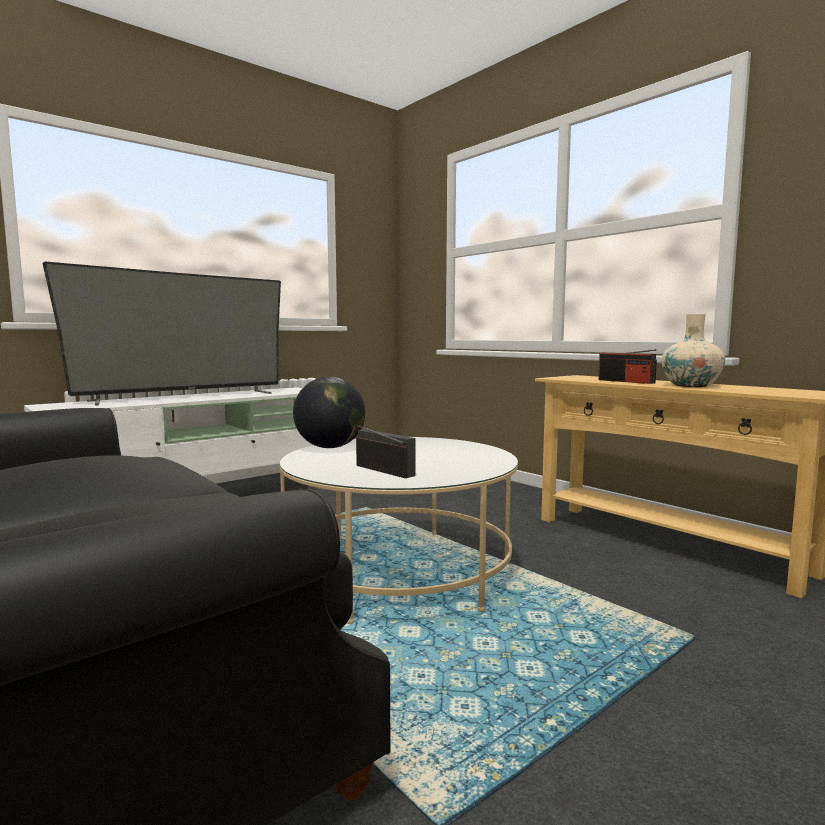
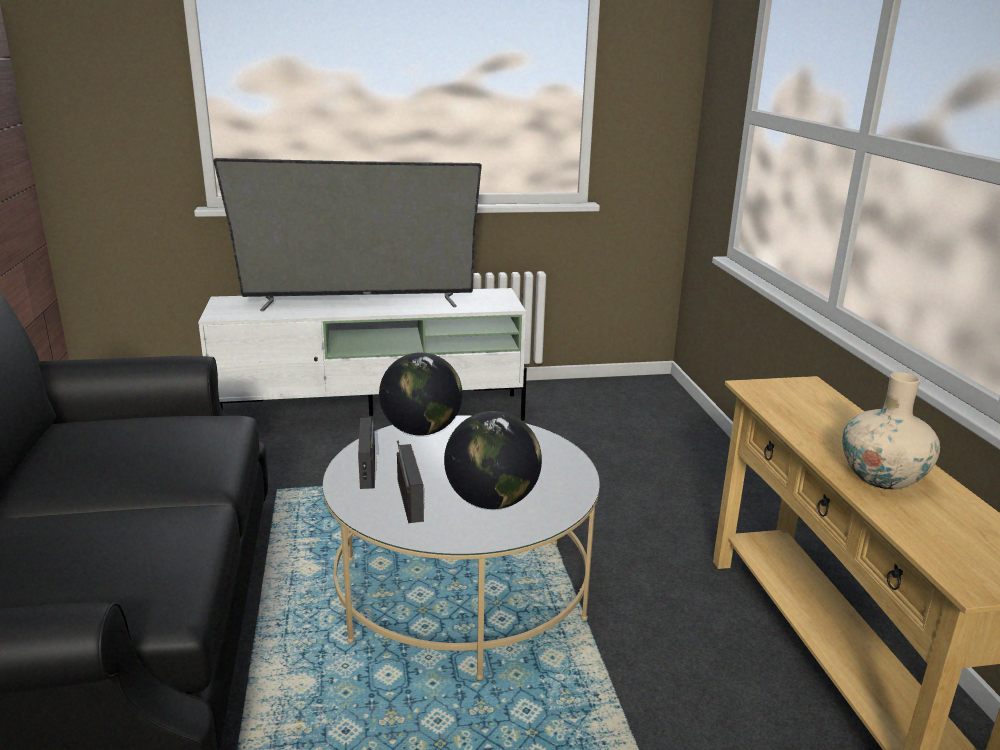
camera: 30 degrees right, 15 degrees up
(446, 462) = (492, 501): none -> globe
(626, 381) = (821, 431): radio -> radio (367, 469)

